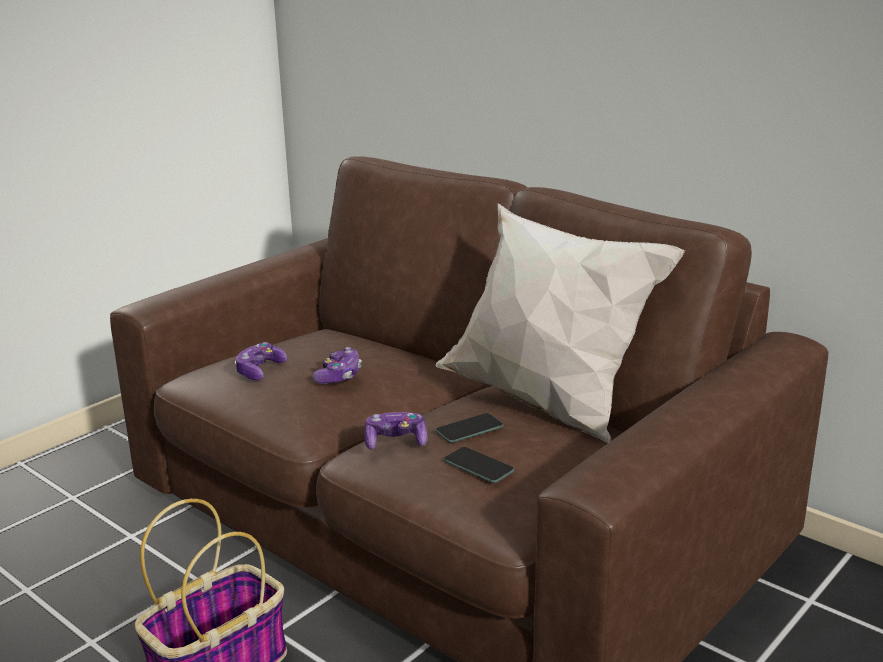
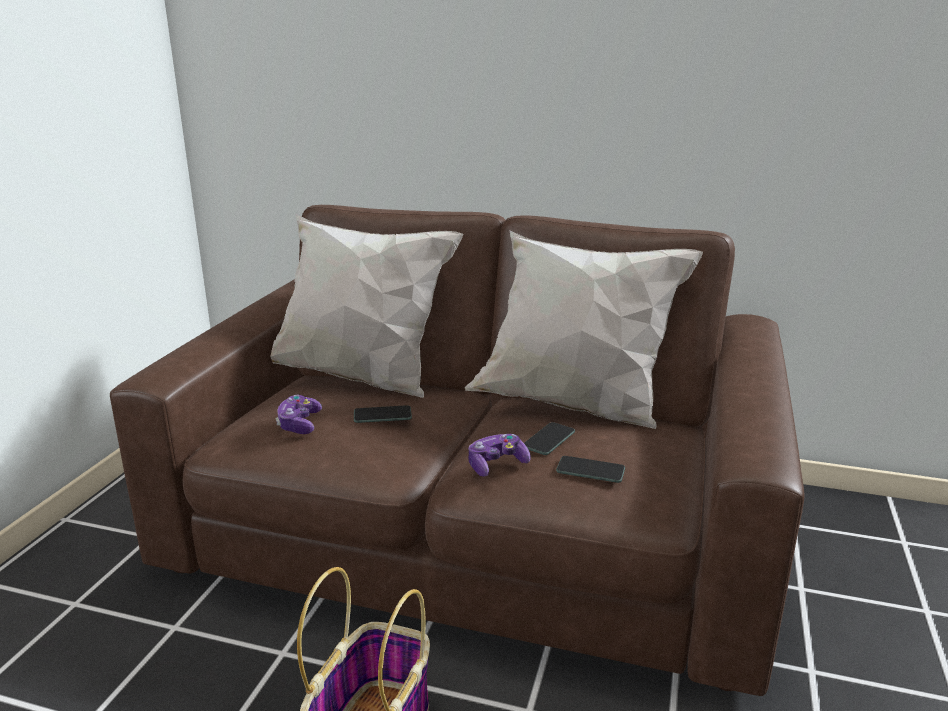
camera: 25 degrees left, 0 degrees up
(339, 376) = (382, 415): game controller -> phone
(363, 339) = (360, 378): none -> white pillow

